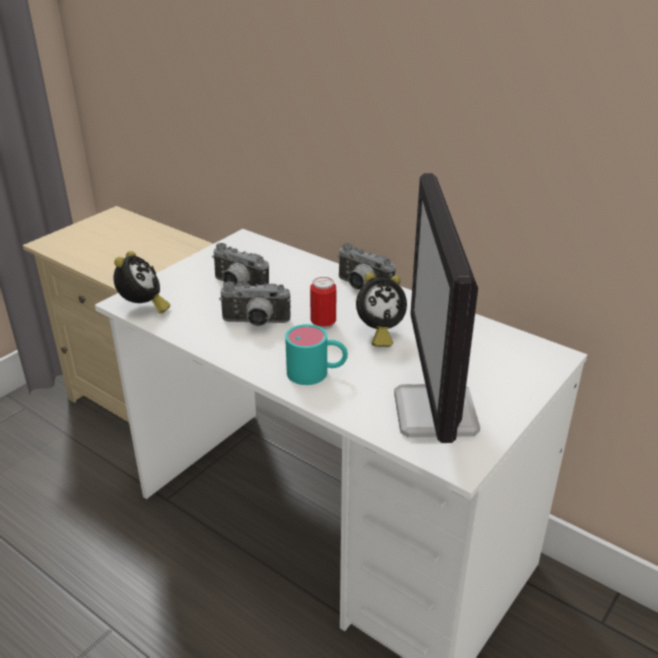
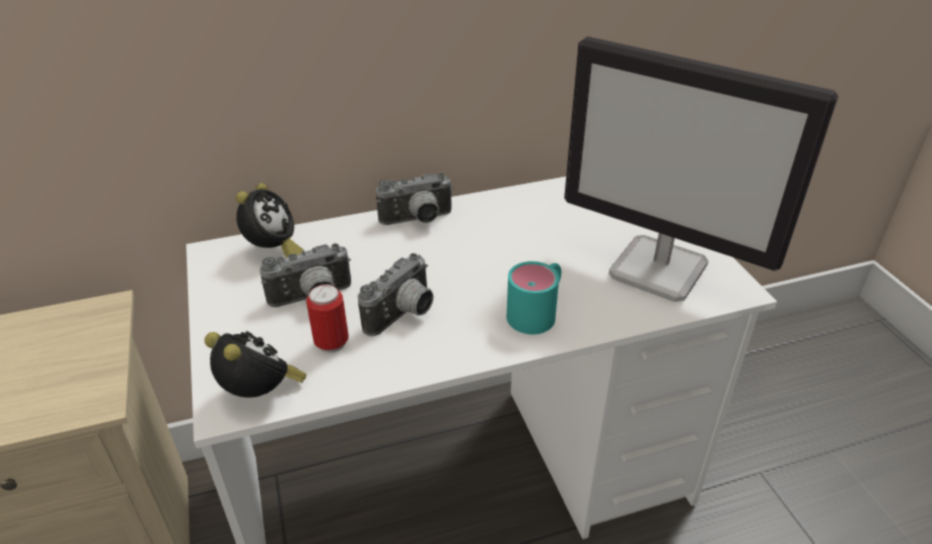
camera: 55 degrees left, 5 degrees up
(323, 324) = (456, 271): can -> can (331, 343)
(378, 333) = (507, 245): alarm clock -> alarm clock (273, 251)

